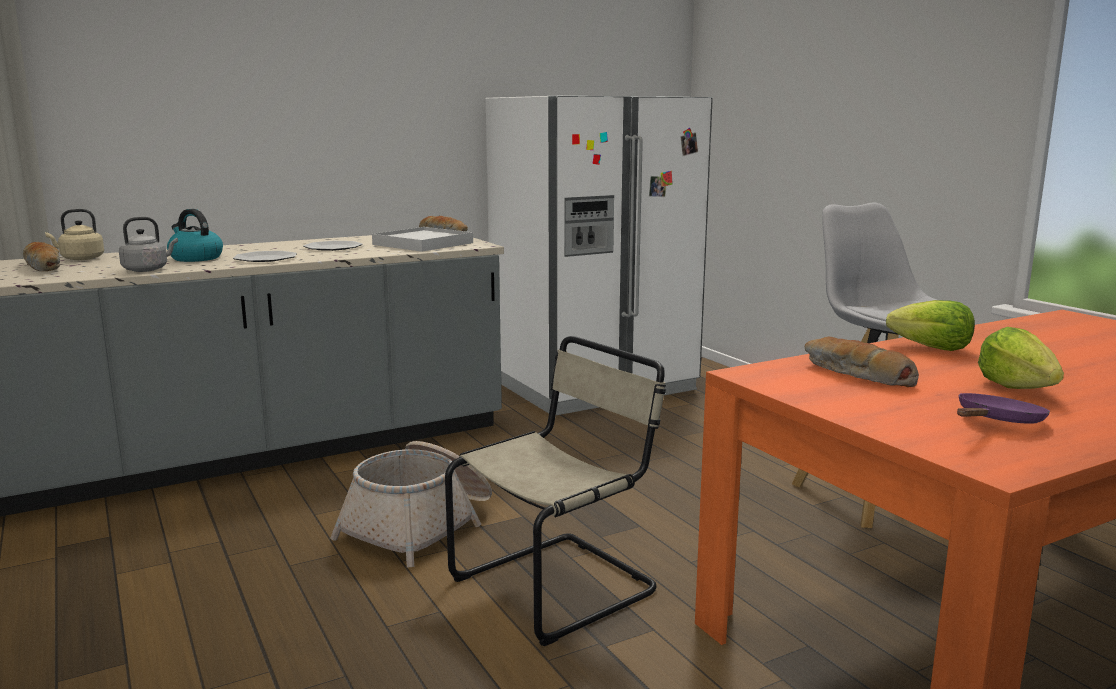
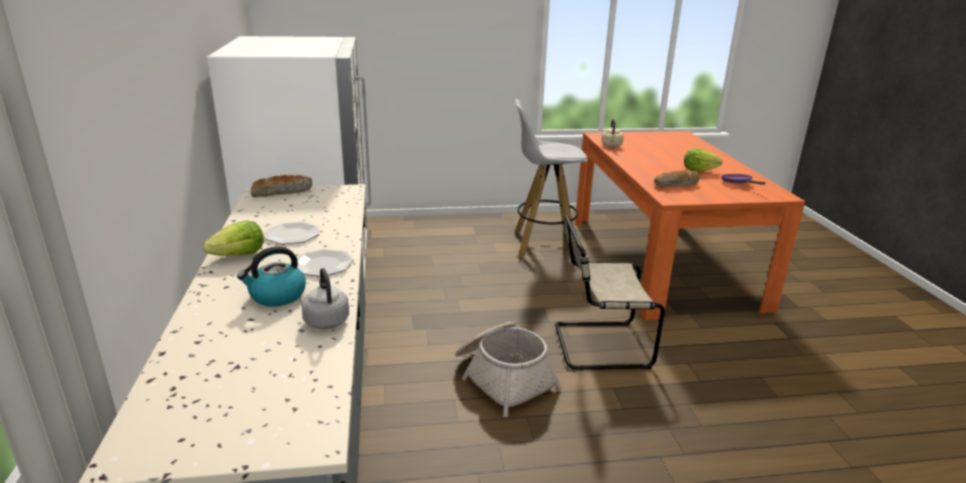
camera: 70 degrees left, 10 degrees up
(44, 267) = (234, 385): bread -> none
(80, 259) = (188, 364): beige kettle -> beige kettle (611, 146)
(423, 244) = (318, 203): white tray -> none
(560, 584) = (597, 345): beige chair -> beige chair turned 75 degrees counterclockwise
(932, 349) = (640, 165): lettuce -> lettuce (239, 255)

